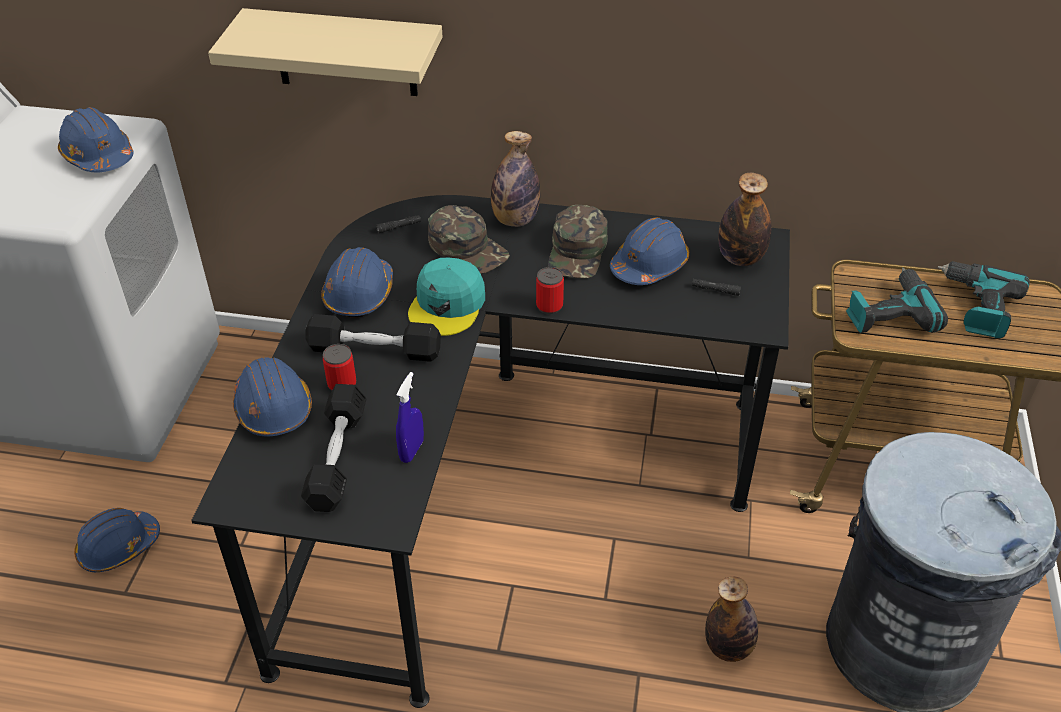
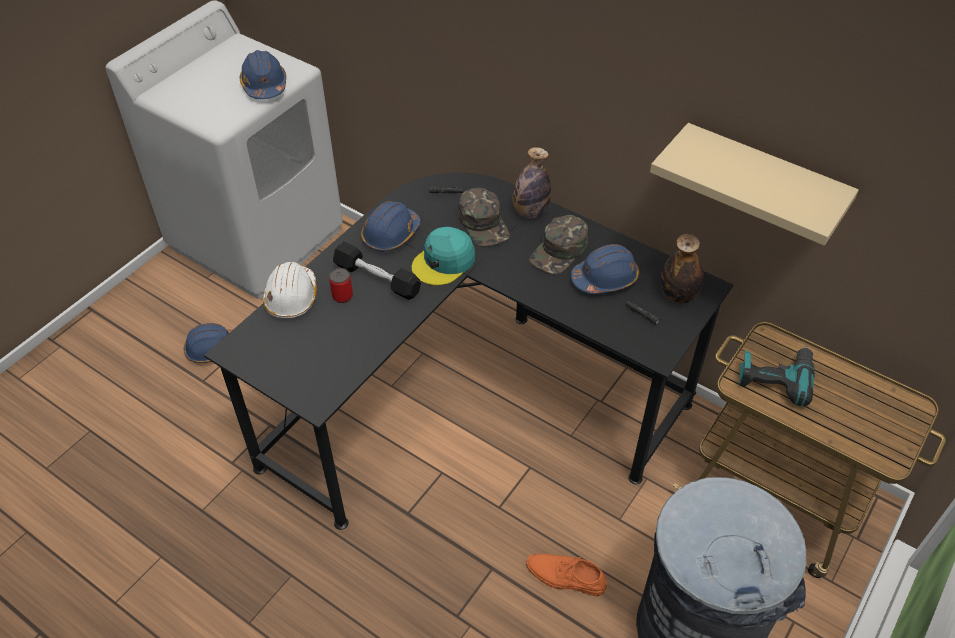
camera: 25 degrees right, 5 degrees up
(273, 408) = (291, 297): blue hard hat -> white hard hat
(337, 458) = (310, 346): black dumbbell -> none
(345, 53) = (440, 56): beige shelf -> beige shelf (762, 181)
(412, 450) = (359, 358): blue spray bottle -> none
(549, 306) = (513, 286): can -> none
(728, 647) = (565, 577): bottle -> orange shoe
(977, 307) = (852, 398): power drill -> none

